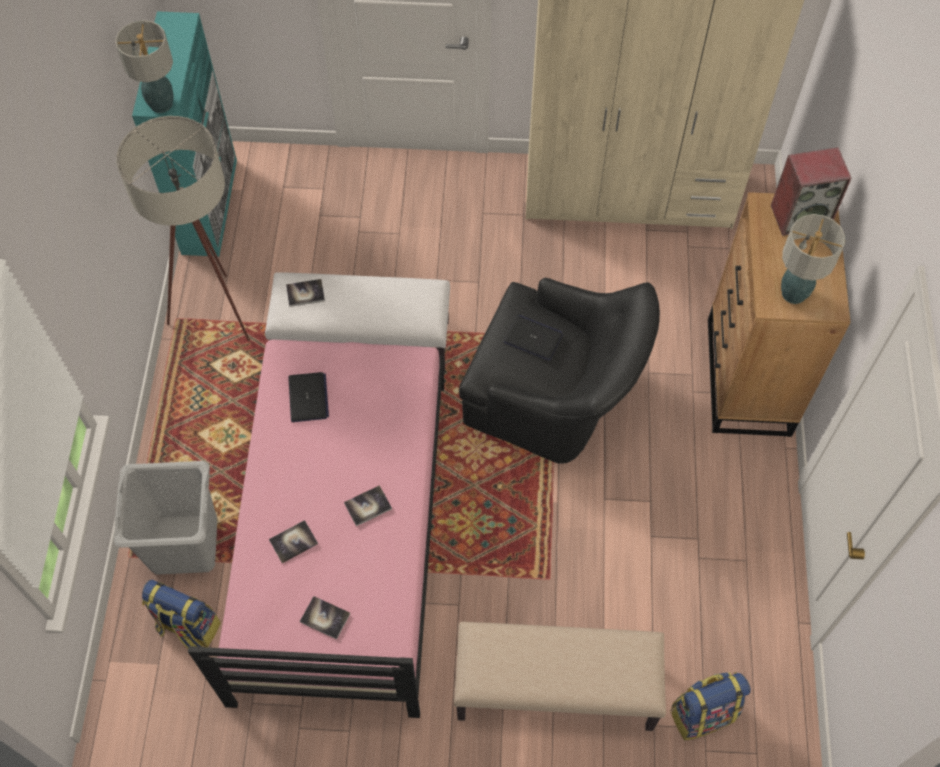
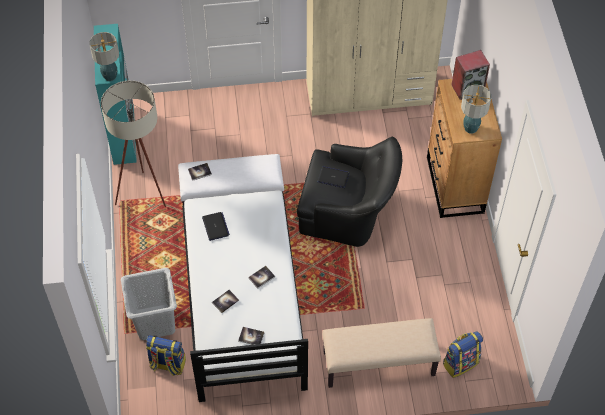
camera: 10 degrees left, 5 degrees down
(341, 536) = (243, 304): pink bed -> white bed

